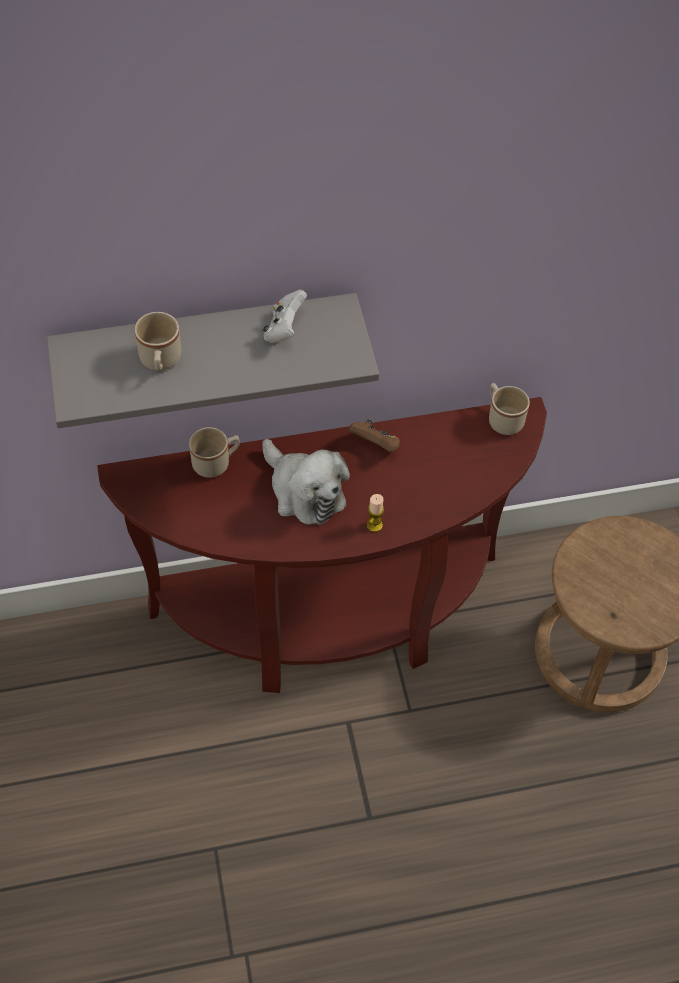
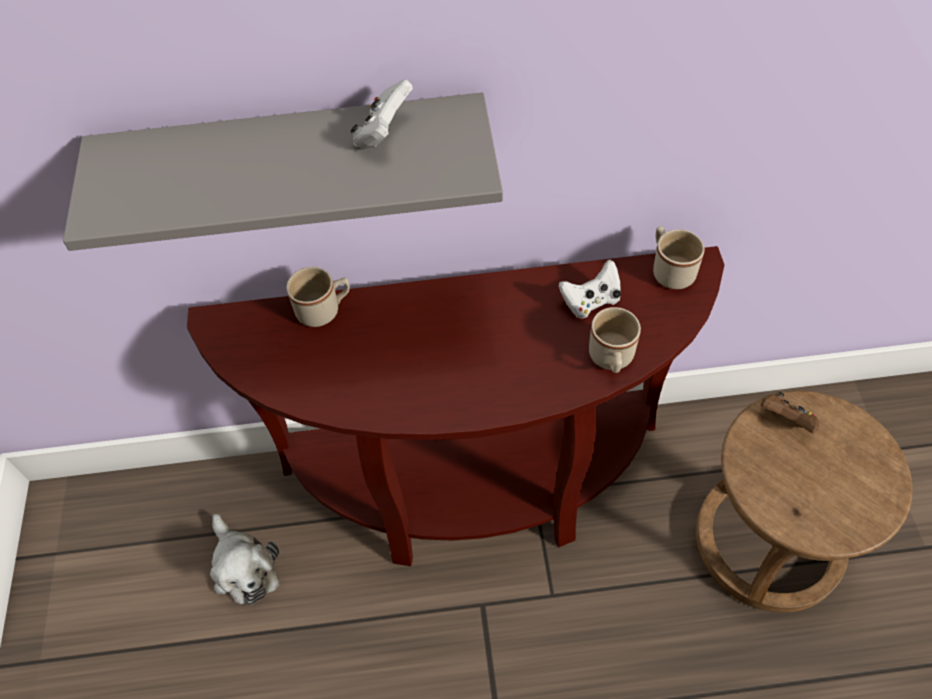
camera: 10 degrees right, 0 degrees up
(160, 362) = (215, 170): beige mug -> beige mug (611, 360)
(304, 491) = (423, 347): plush toy -> plush toy (244, 567)
(374, 525) = (504, 393): candle -> none
(375, 445) = (514, 296): brown game controller -> brown game controller (786, 420)
(439, 447) = (591, 301): none -> white game controller

